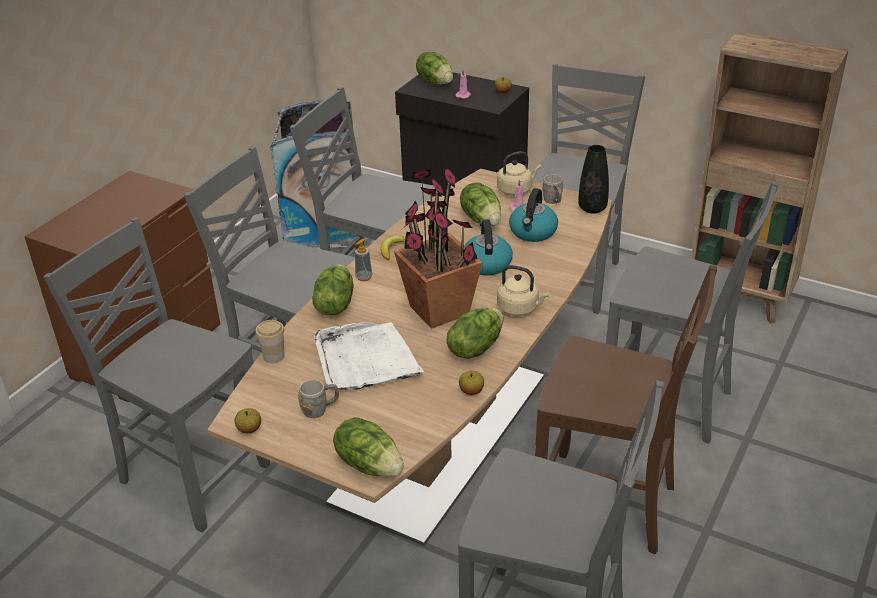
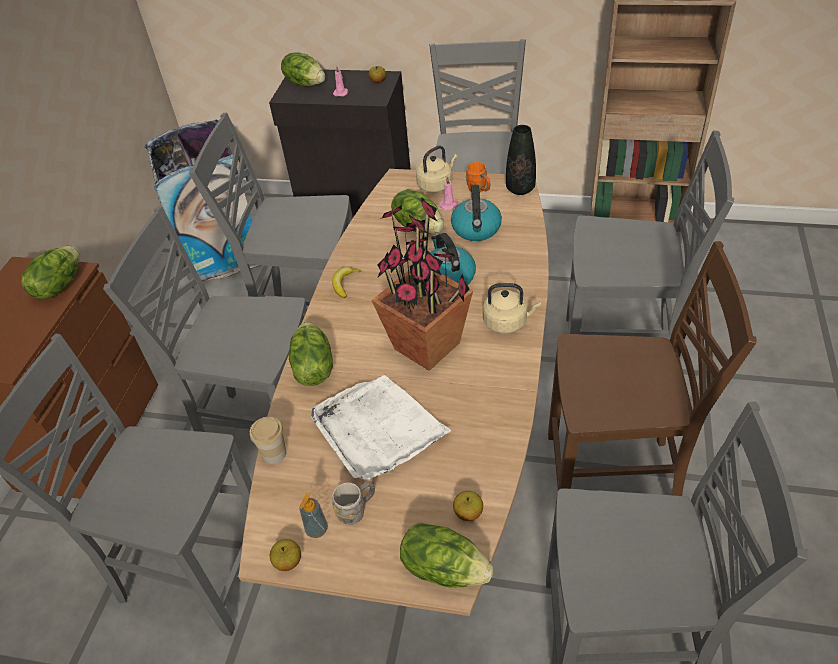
camera: 15 degrees left, 10 degrees up
(364, 277) = (329, 325): soap dispenser -> soap dispenser (316, 529)
(471, 391) = (508, 438): apple -> apple (468, 513)
(475, 347) = (485, 382): lettuce -> lettuce (59, 286)
(553, 201) = (479, 190): grey mug -> orange mug

